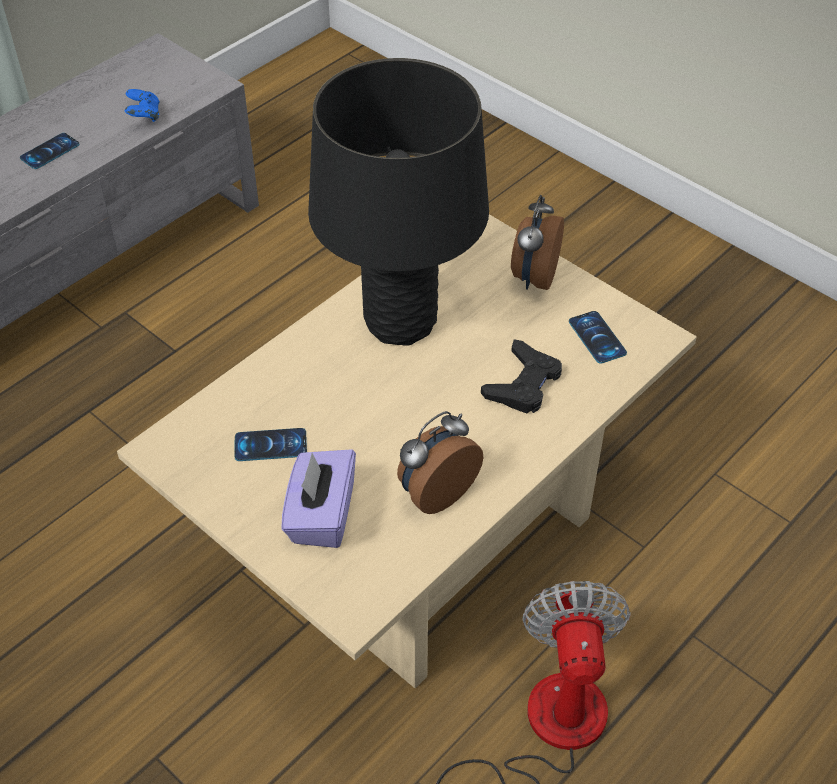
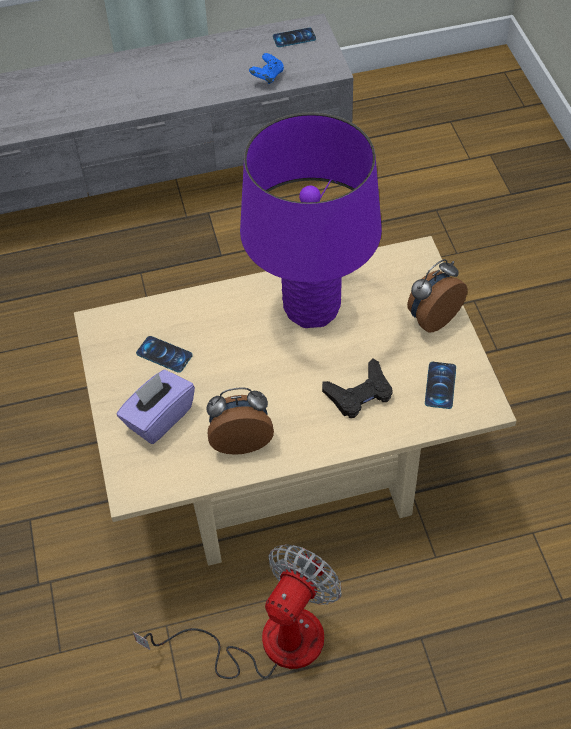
camera: 35 degrees right, 5 degrees up
(50, 151) = (189, 80): phone -> phone (294, 38)
(400, 322) = (312, 308): black table lamp -> purple table lamp

